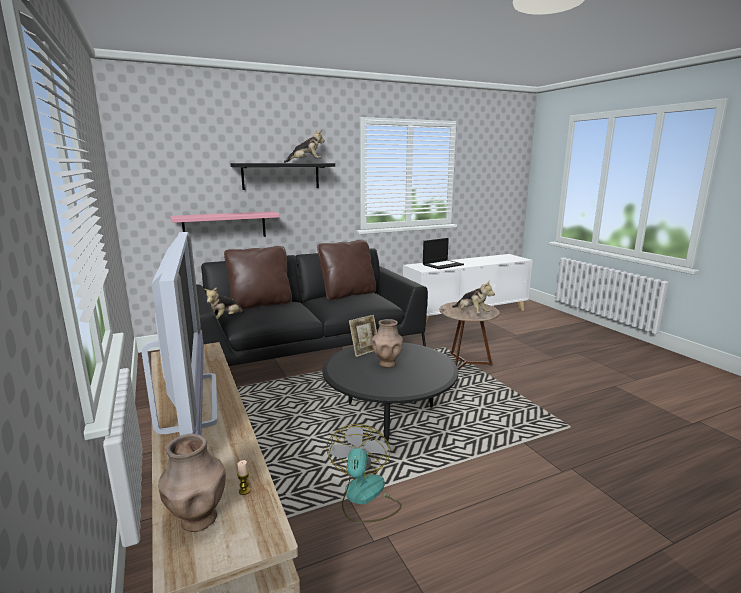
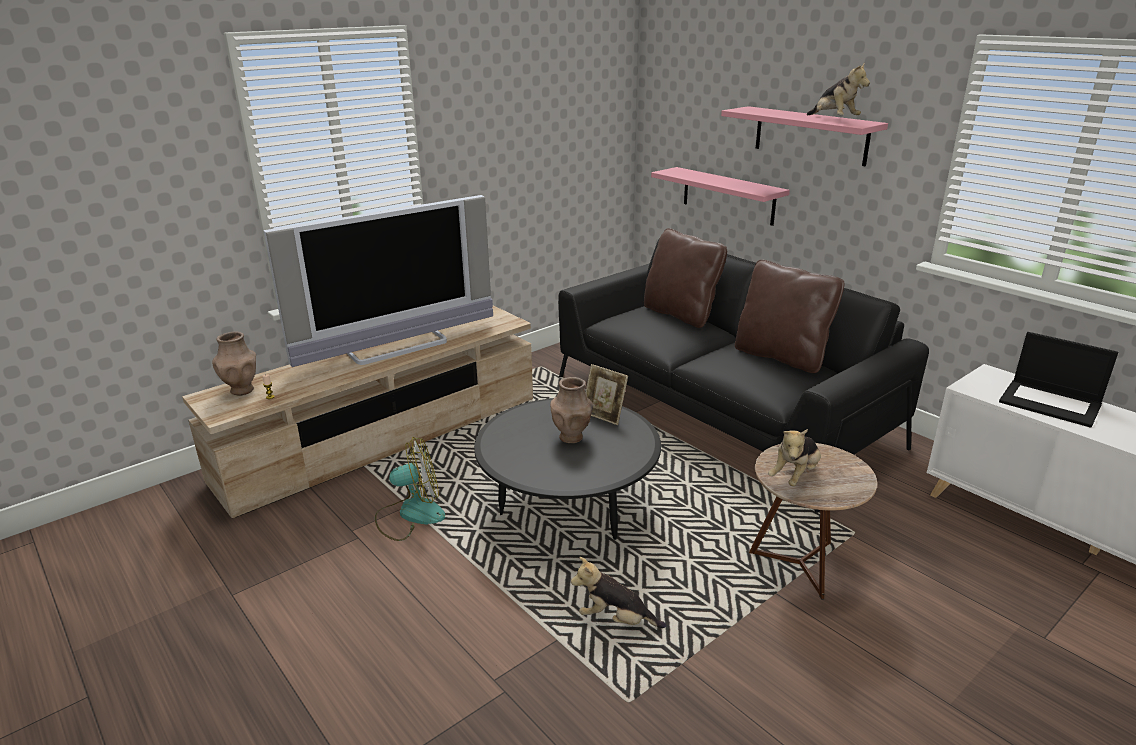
camera: 75 degrees right, 10 degrees up
(225, 319) = (611, 310): plush toy -> plush toy (616, 620)
(281, 176) = (810, 135): black shelf -> pink shelf

